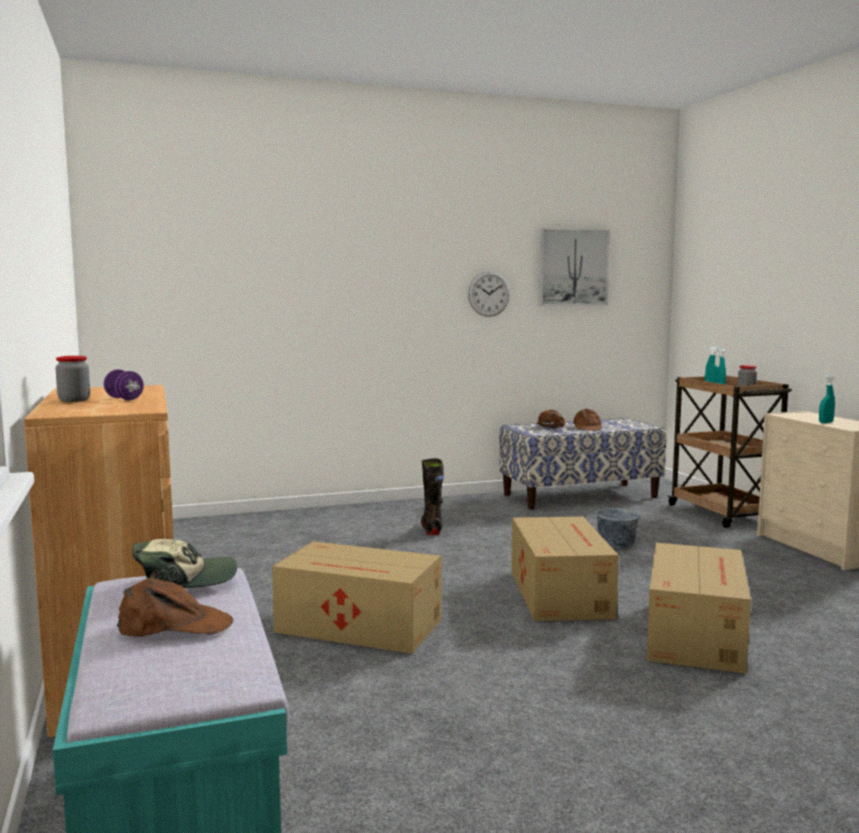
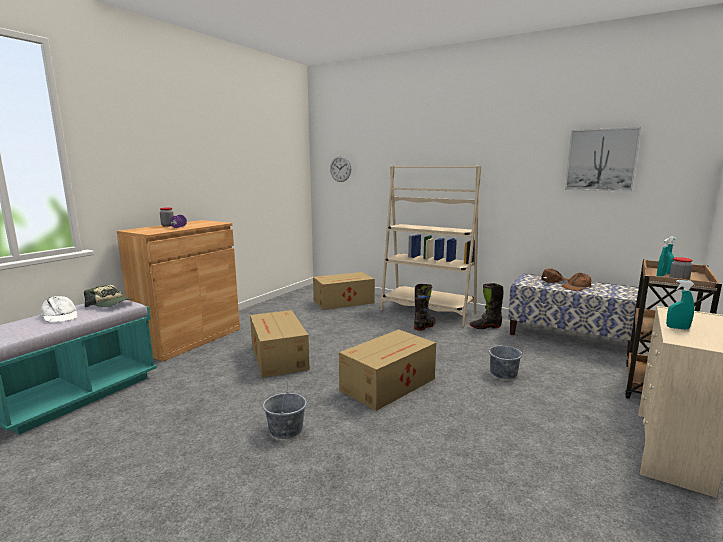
camera: 50 degrees right, 5 degrees up
(175, 626) = (60, 316): brown cap -> white cap
(387, 513) = (428, 311): none -> beige bookcase
(489, 294) = (523, 180): wall clock -> wall clock (340, 168)
(490, 510) = (485, 327): none -> black boot
(596, 676) = (286, 429): none -> grey bucket
(696, 634) = (390, 443): cardboard box -> cardboard box (344, 302)

